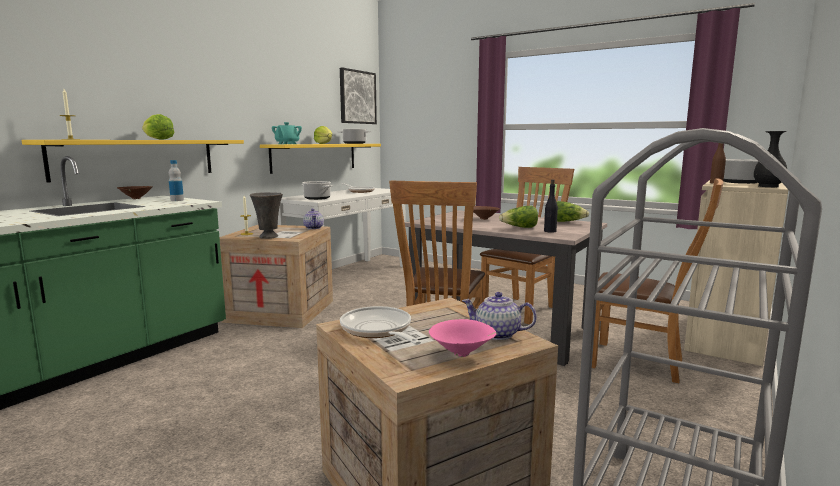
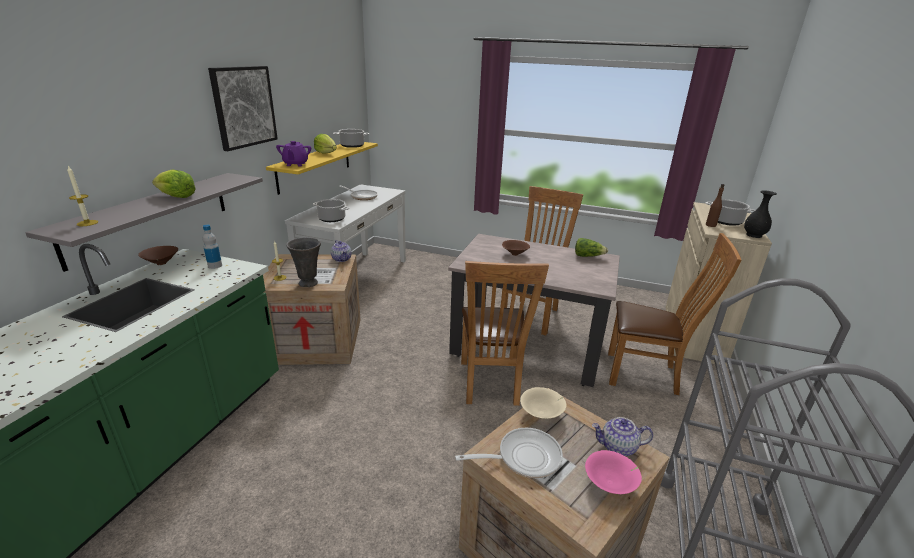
camera: 15 degrees left, 15 degrees up
(137, 158) = (151, 216): yellow shelf -> grey shelf
(287, 144) = (295, 164): turquoise teapot -> purple teapot
(357, 97) = (348, 90): picture -> picture (244, 107)
(378, 330) = (523, 457): frying pan -> frying pan turned 120 degrees clockwise
(427, 310) = (542, 415): none -> beige bowl
(519, 227) = (556, 272): lettuce -> none
(550, 231) = (585, 279): black bottle -> none

